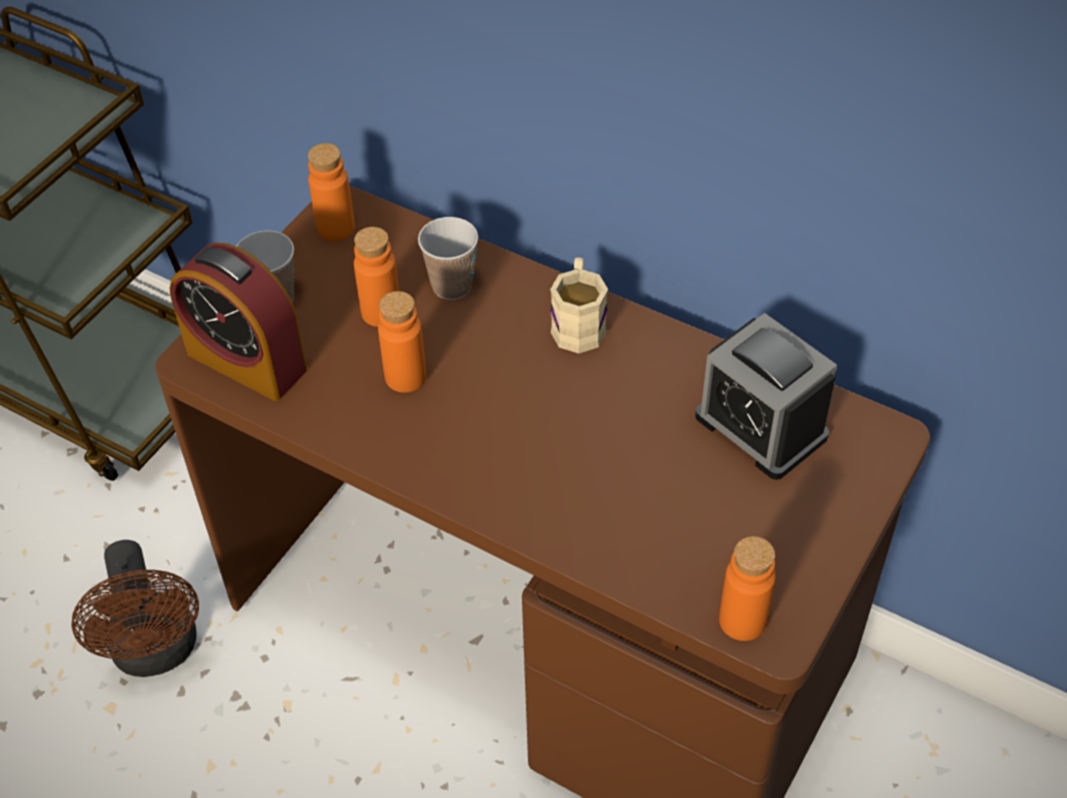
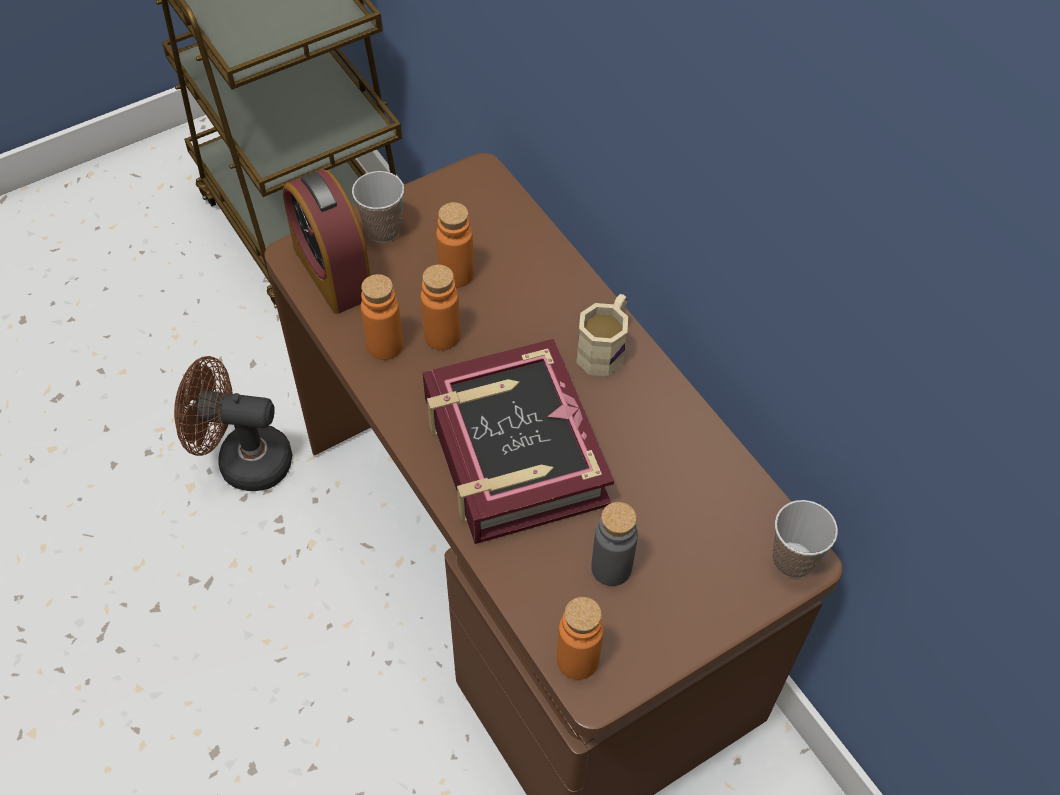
camera: 25 degrees right, 5 degrees up
(157, 653) = (243, 460): brown fan -> brown fan turned 90 degrees clockwise
(336, 228) = (465, 190): orange bottle -> orange bottle (385, 345)
(452, 286) = (524, 275): cup -> cup (792, 560)
(551, 456) = (512, 451): none -> book
(718, 521) = (611, 568): none -> grey bottle
(761, 426) = (698, 503): alarm clock -> none

